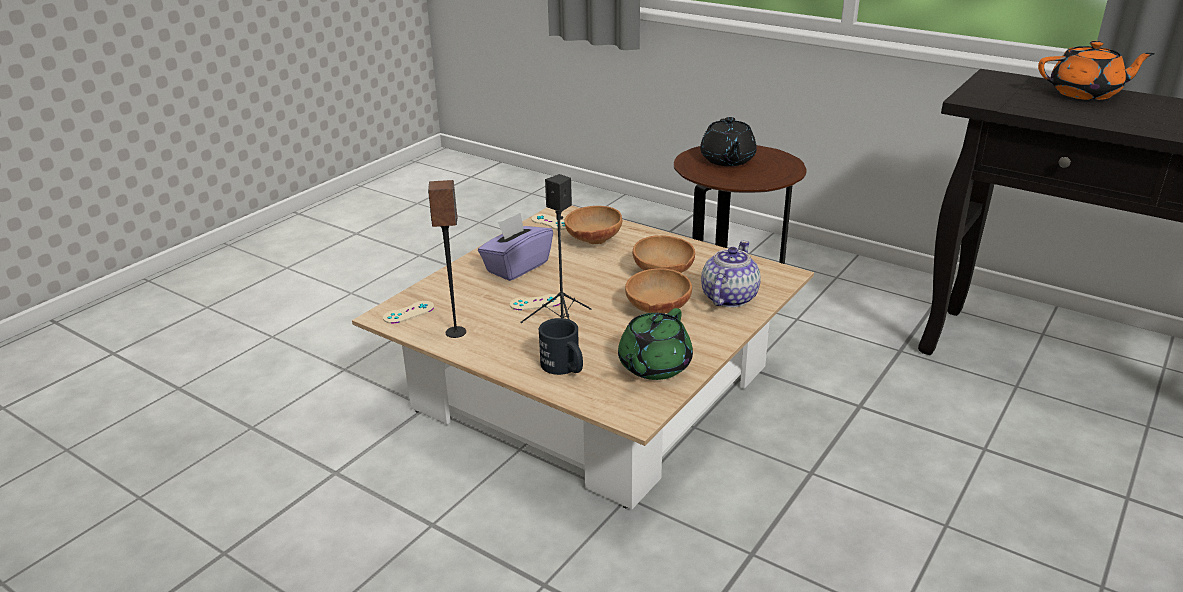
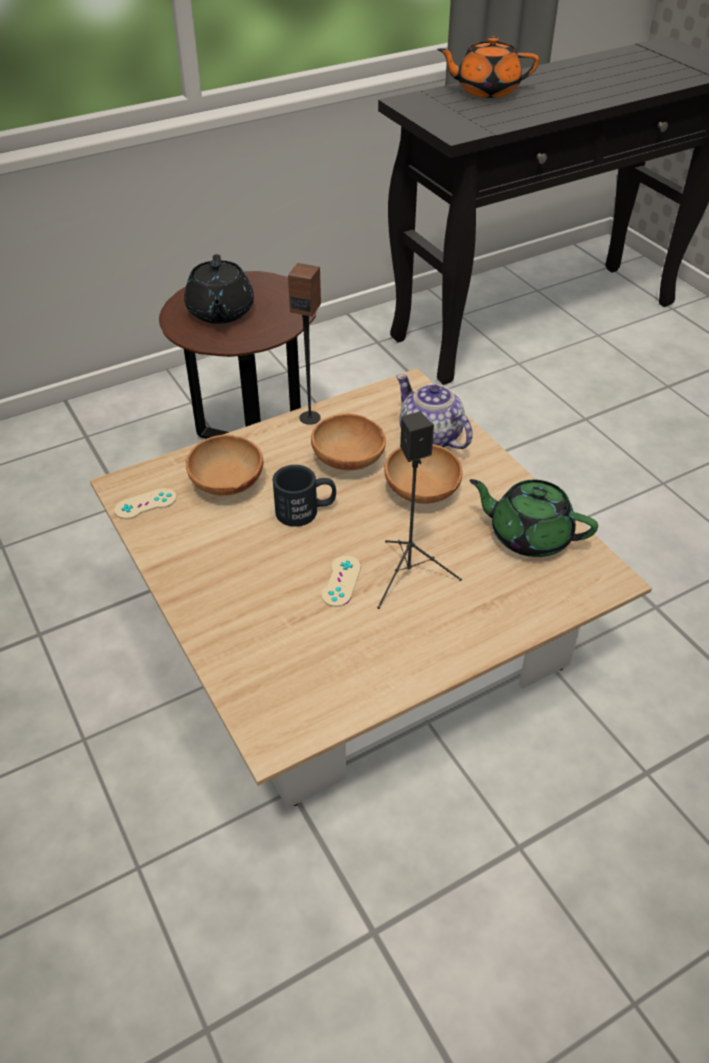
camera: 65 degrees left, 15 degrees up
(408, 312) = (282, 711): beige game controller -> none
(456, 332) = (364, 674): speaker -> speaker (310, 417)
(516, 267) = (239, 571): purple tissue box -> none
(564, 368) = (496, 602): black mug -> black mug (306, 511)
(653, 366) = (528, 535): green teapot -> green teapot turned 150 degrees clockwise
(727, 160) = (220, 312): black teapot -> black teapot turned 60 degrees clockwise
(1085, 94) = (486, 90): orange teapot -> orange teapot turned 120 degrees counterclockwise

